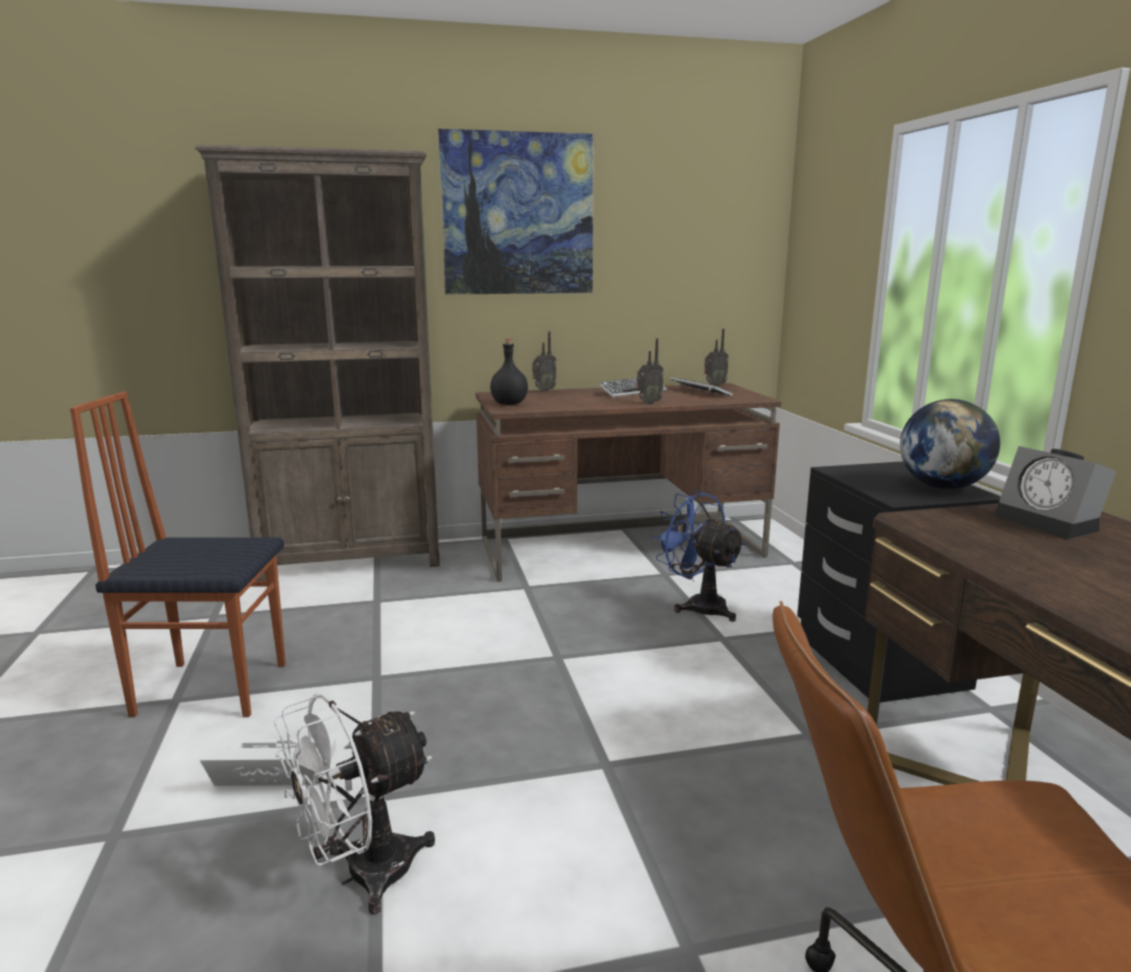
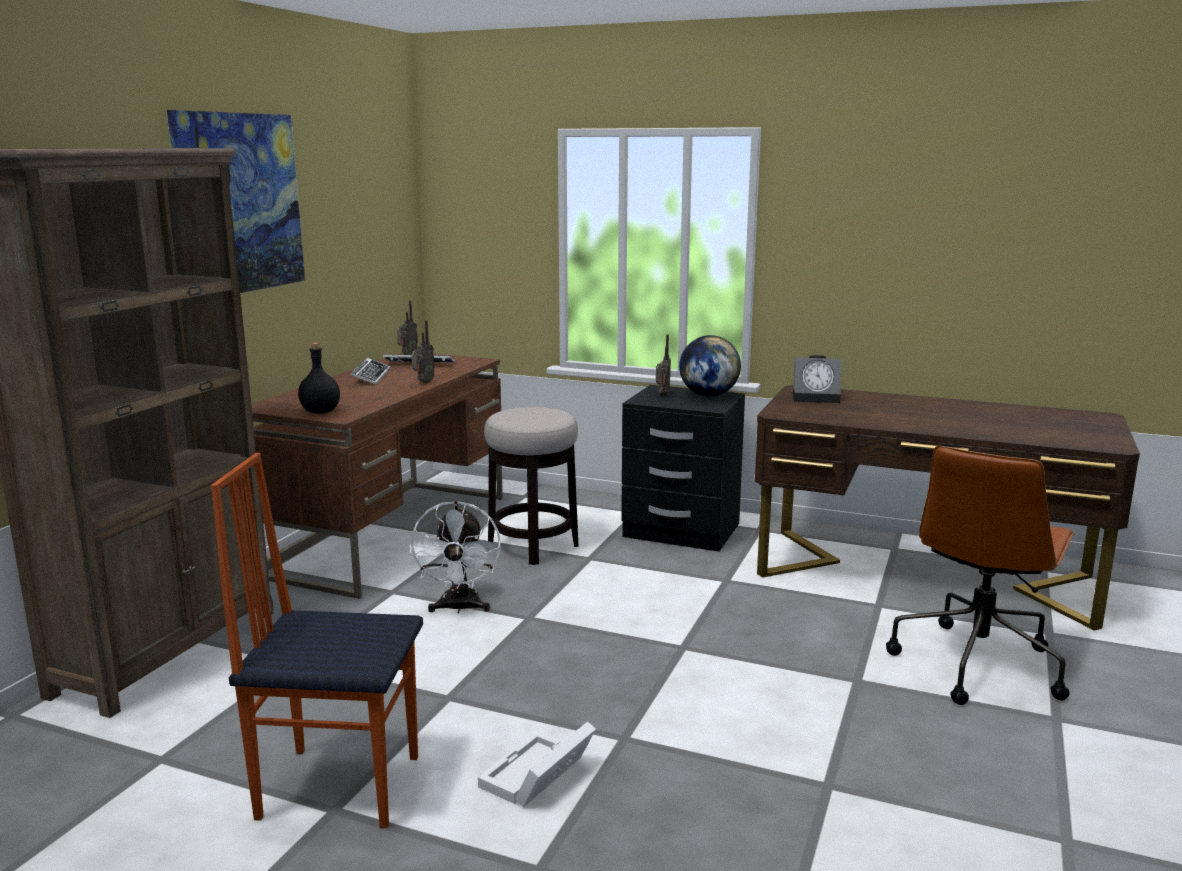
camera: 55 degrees left, 0 degrees up
(211, 687) = (339, 785): chair -> chair turned 60 degrees clockwise
(362, 876) = (705, 763): white fan -> white fan (459, 608)
(543, 390) = (291, 393): radio -> radio (662, 395)
(699, 605) = (533, 546): blue fan -> stool

